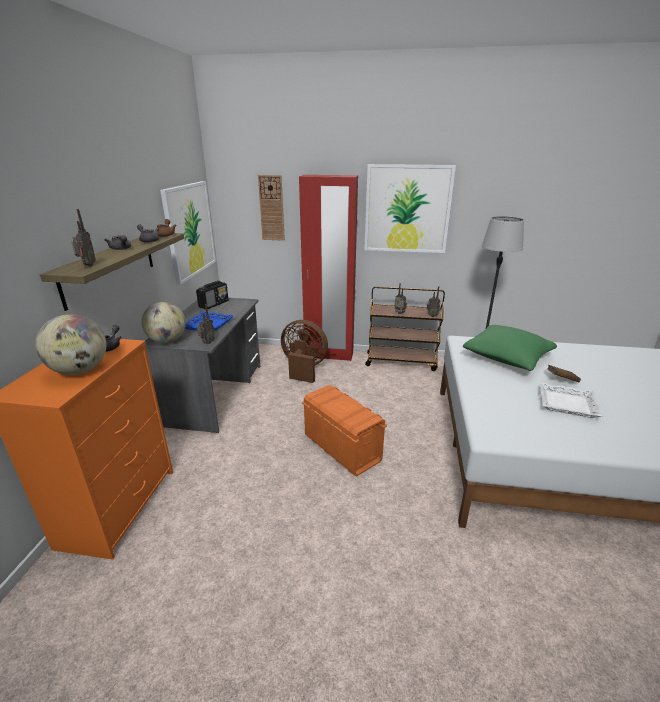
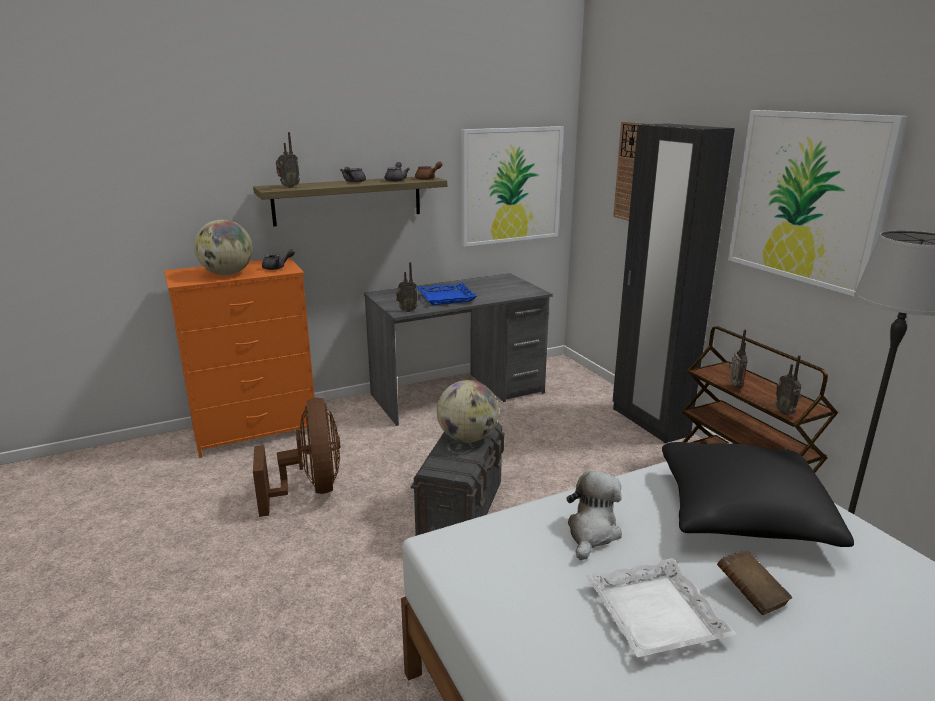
camera: 55 degrees right, 5 degrees down
(167, 341) = (388, 297): globe -> globe (467, 438)
(214, 304) = (499, 283): radio -> none
(303, 368) = (587, 419): brown fan -> brown fan (310, 489)
(329, 355) = (649, 422): red wardrobe -> black wardrobe
(342, 447) = (461, 512): orange storage box -> grey storage box
(501, 393) = (592, 532): none -> plush toy
(506, 357) = (741, 513): green pillow -> black pillow

